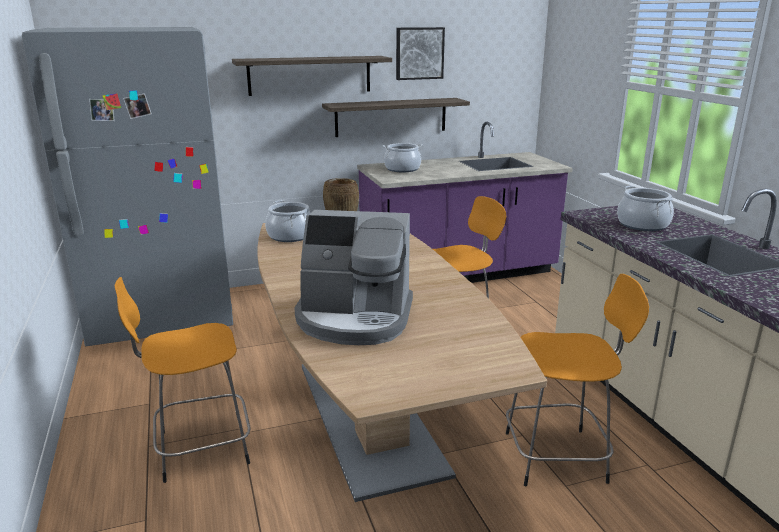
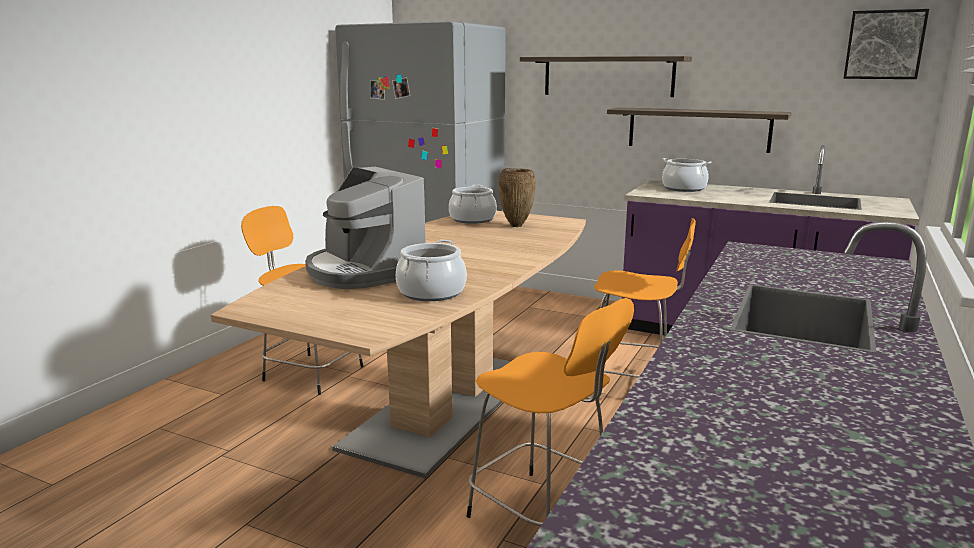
camera: 45 degrees right, 5 degrees down
(419, 53) = (742, 54): picture -> picture (884, 45)
(642, 225) = (793, 270): cooking pot -> cooking pot (431, 292)

